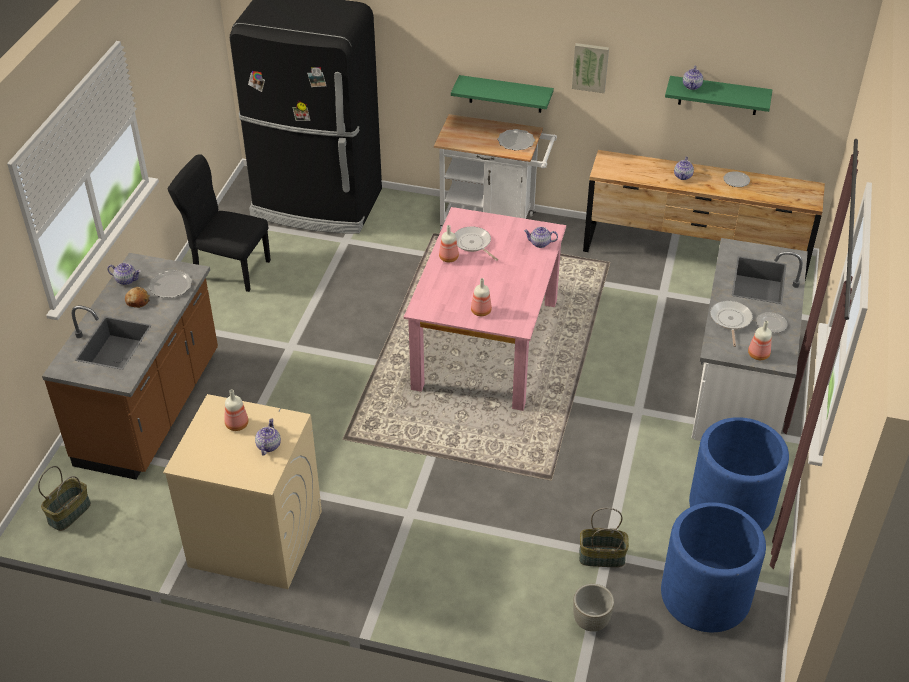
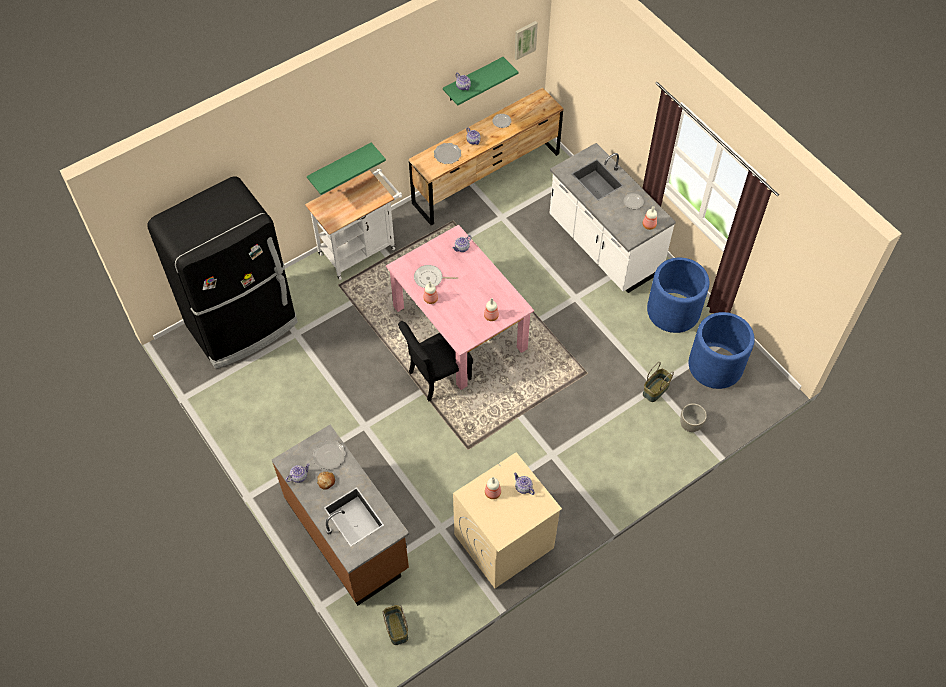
camera: 50 degrees left, 15 degrees up
(228, 269) = (257, 414): black chair -> black chair (437, 376)
(516, 142) = (369, 192): plate -> plate (447, 154)
(590, 67) = (392, 114): picture -> picture (524, 39)
(730, 320) = (615, 216): frying pan -> none

